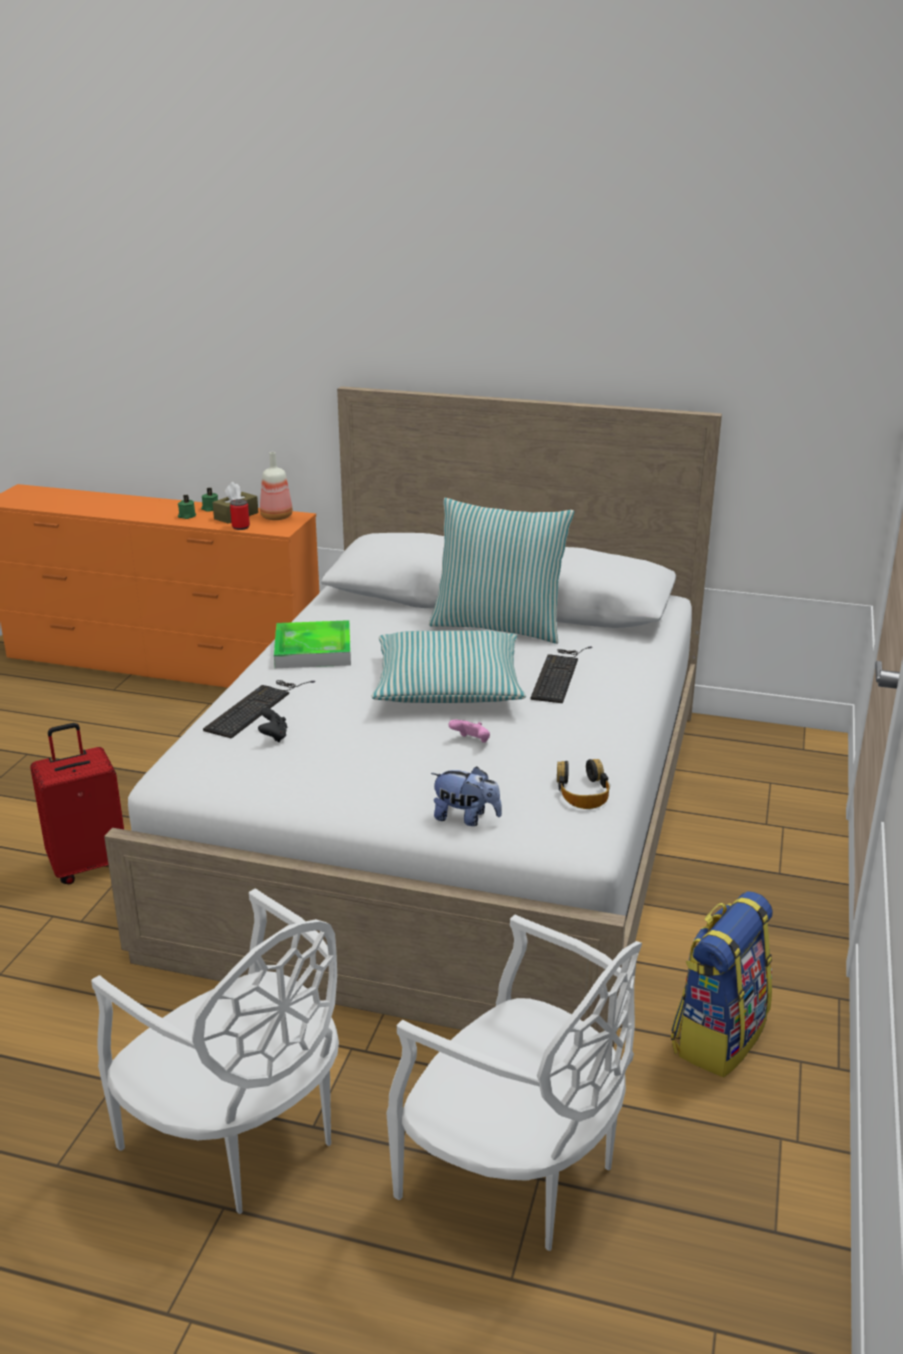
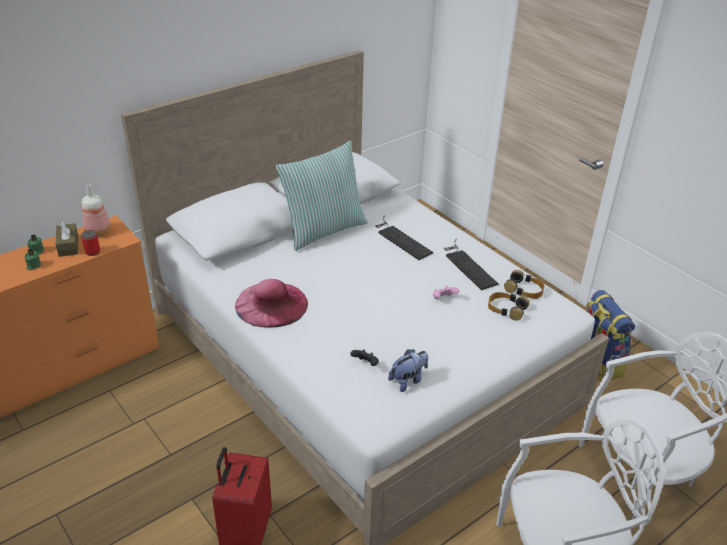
camera: 55 degrees left, 10 degrees up
(256, 707) = (321, 356): keyboard -> keyboard (467, 265)
(313, 650) = (271, 304): tray -> pink hat
(448, 685) = (373, 278): pillow -> none
(466, 818) = (517, 336): plush toy -> plush toy (408, 380)
(515, 792) = (506, 309): none -> headphones

